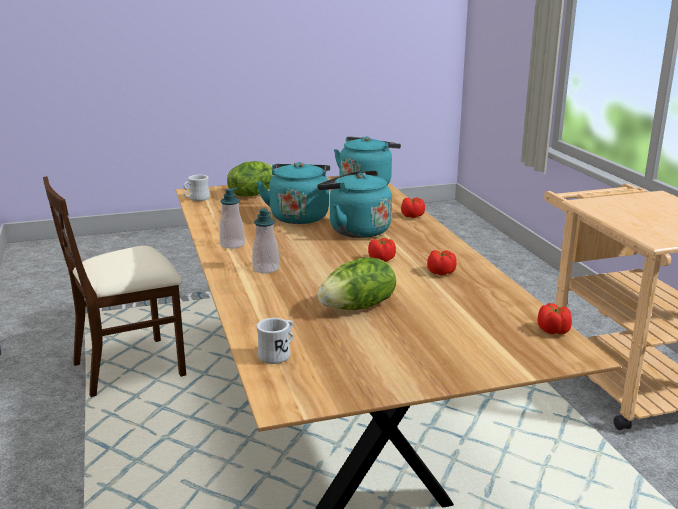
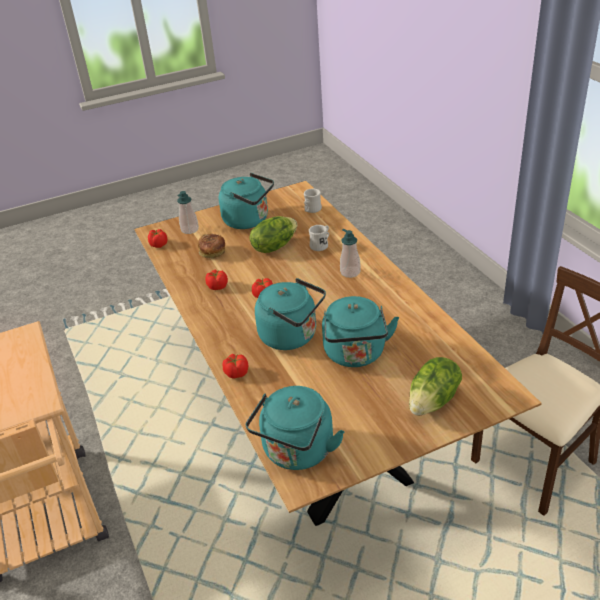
camera: 175 degrees right, 15 degrees up
(196, 199) = (492, 378): white mug -> white mug (321, 245)
(232, 245) = (394, 298): soap dispenser -> soap dispenser (190, 229)
(397, 350) = (249, 220): none -> turquoise kettle
(456, 309) = (212, 253): none -> bread

